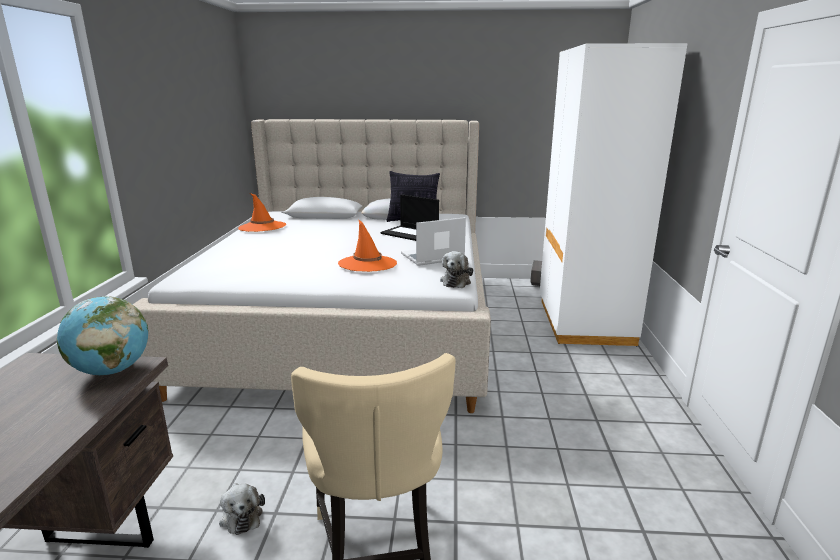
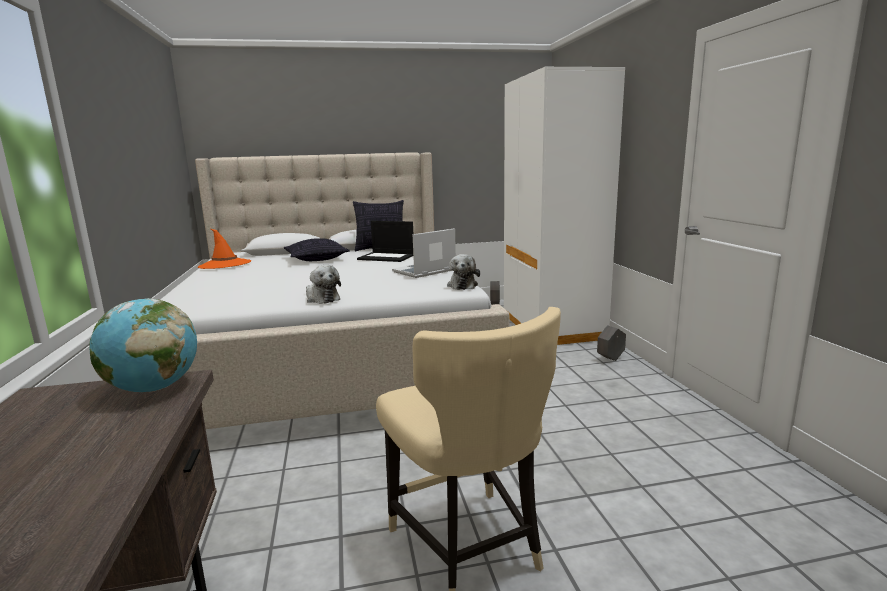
camera: 15 degrees left, 5 degrees down
(241, 515) = (302, 546): plush toy -> plush toy (321, 298)
(345, 229) = (316, 259): none -> pillow
(367, 264) = (364, 281): orange hat -> none
(628, 371) = (610, 359): none -> grey planter

